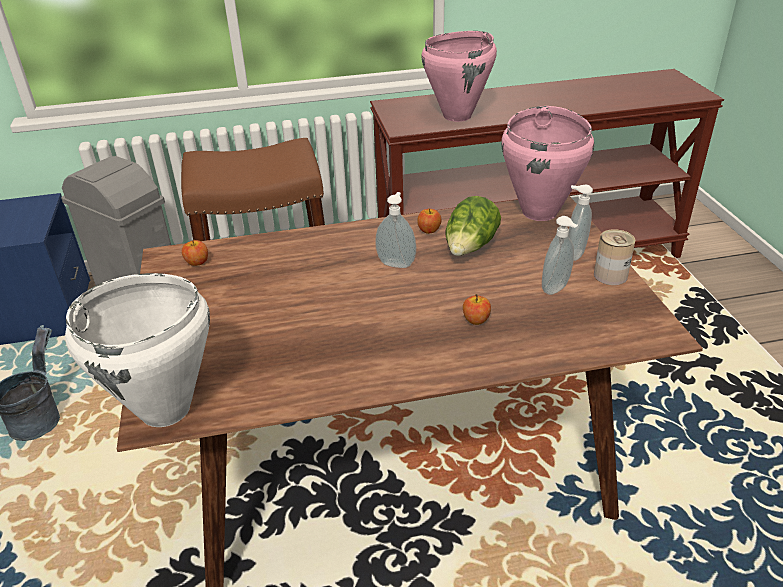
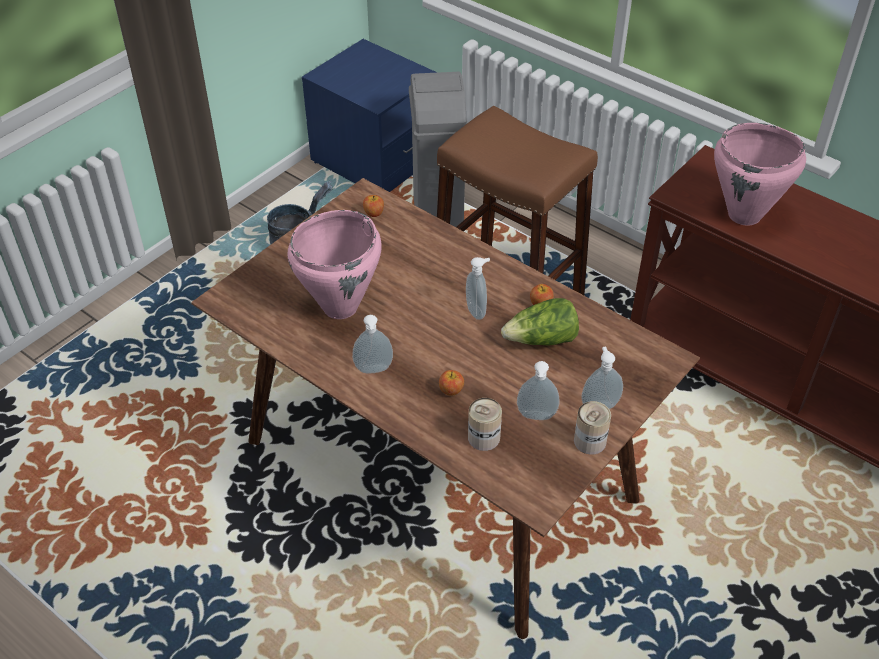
camera: 50 degrees right, 10 degrees up
(166, 410) = (233, 300): white cooking pot -> none
(396, 355) = (373, 370): none -> soap dispenser
(540, 212) = (644, 355): pink cooking pot -> pink cooking pot (341, 307)
(554, 328) = (484, 437): none -> can

